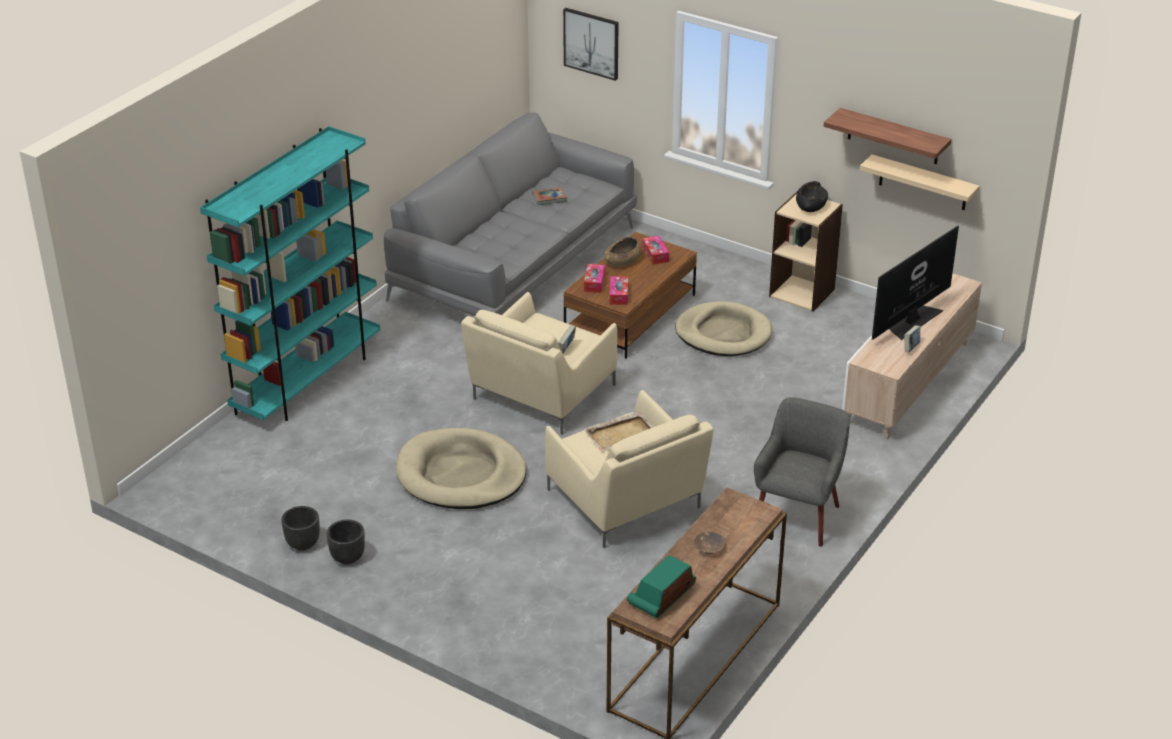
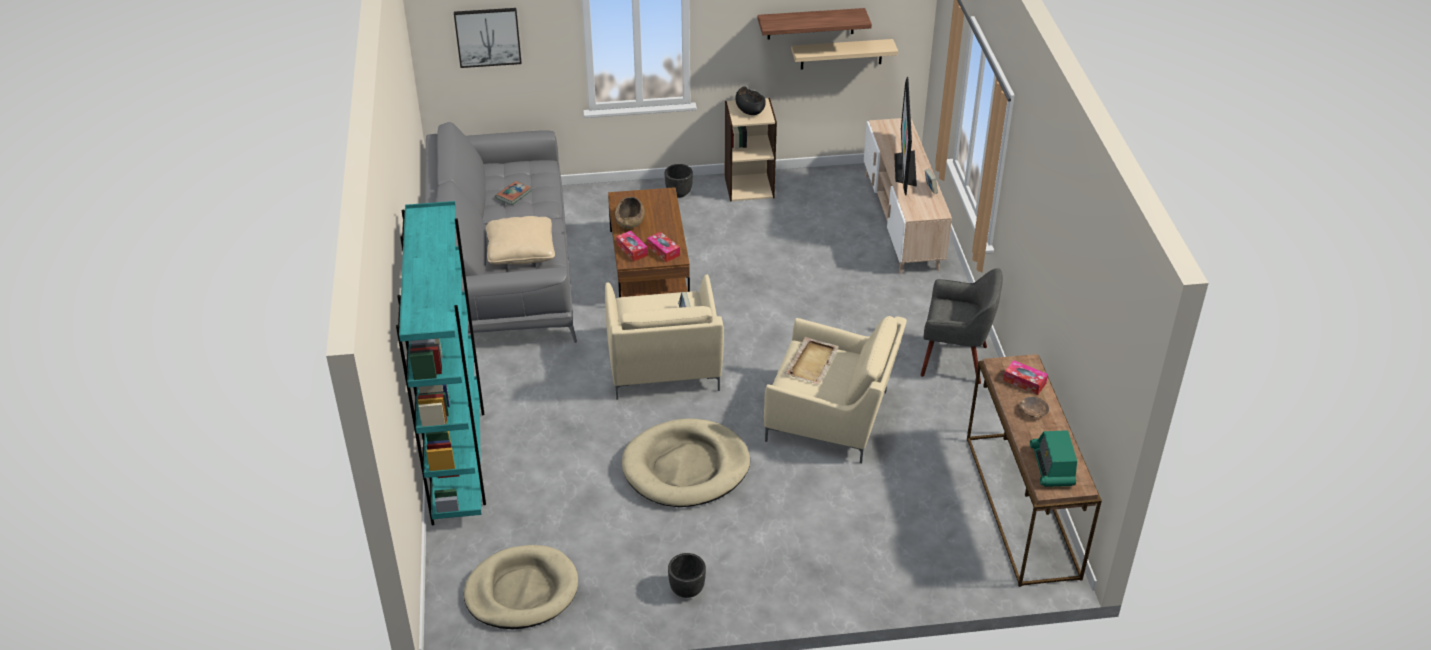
camera: 40 degrees left, 5 degrees up
(303, 543) = (637, 600): black planter -> black planter (679, 192)
(500, 242) = (521, 251): none -> beige pillow
(655, 254) = (648, 204): tissue box -> tissue box (1024, 382)
(723, 333) = (734, 247): beige dog bed -> beige dog bed (521, 591)
(798, 516) = (955, 360): grey armchair -> grey armchair turned 120 degrees clockwise

